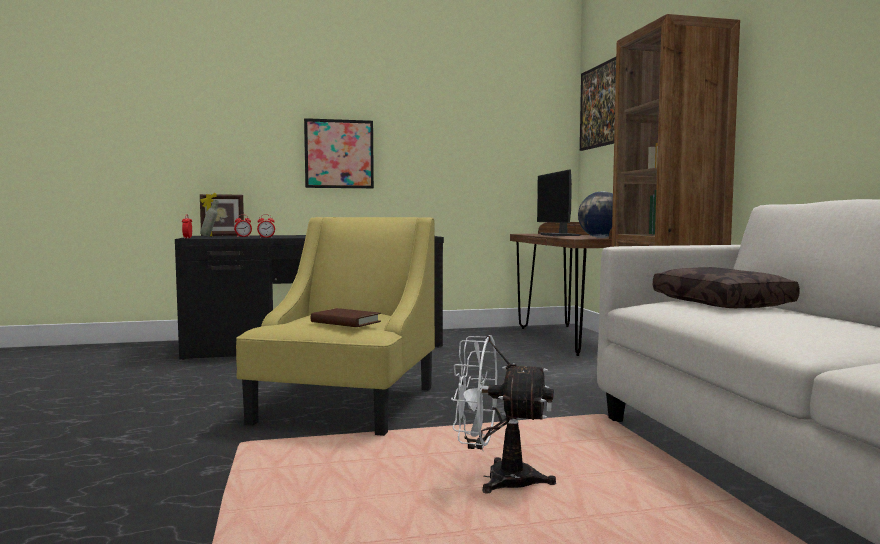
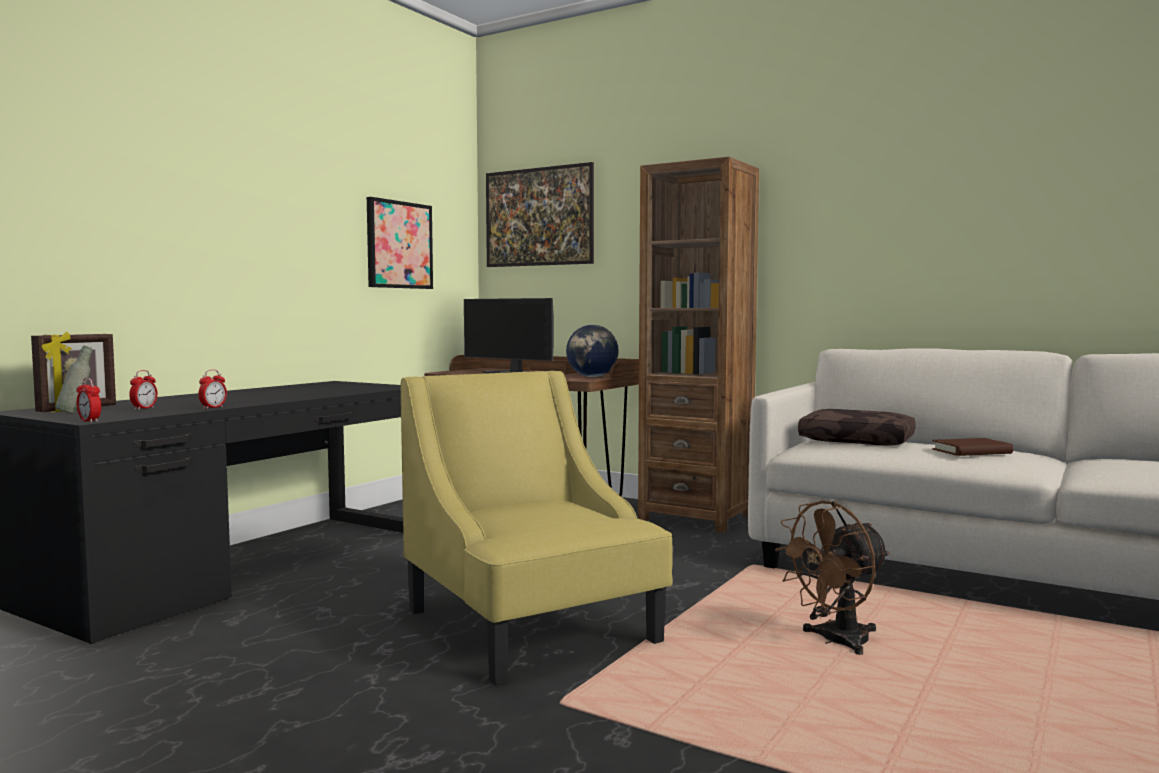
camera: 45 degrees left, 0 degrees up
(339, 154) = (222, 263): picture -> picture (399, 245)
(345, 322) = (587, 516): brown book -> brown book (971, 451)
(497, 479) = (835, 642): white fan -> brown fan

